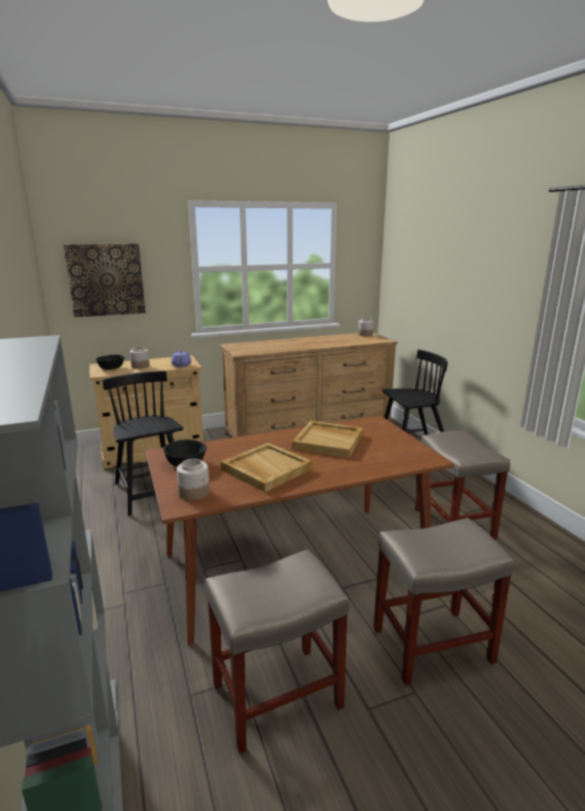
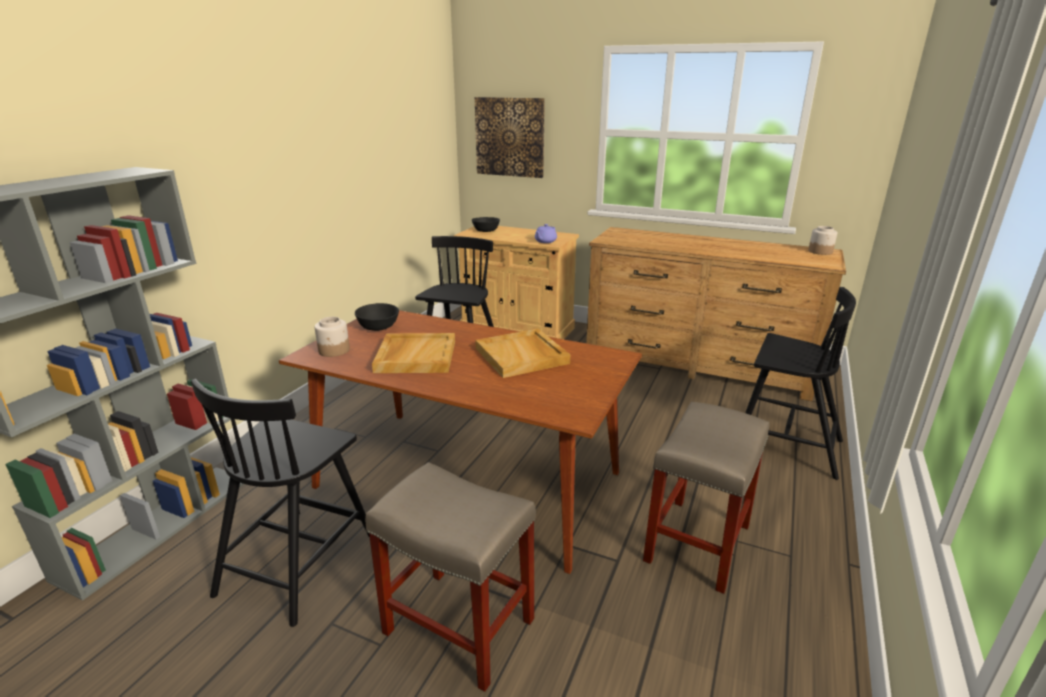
camera: 45 degrees right, 5 degrees up
(140, 366) = (510, 234): jar -> none
(275, 696) = (298, 561): beige stool -> black chair

